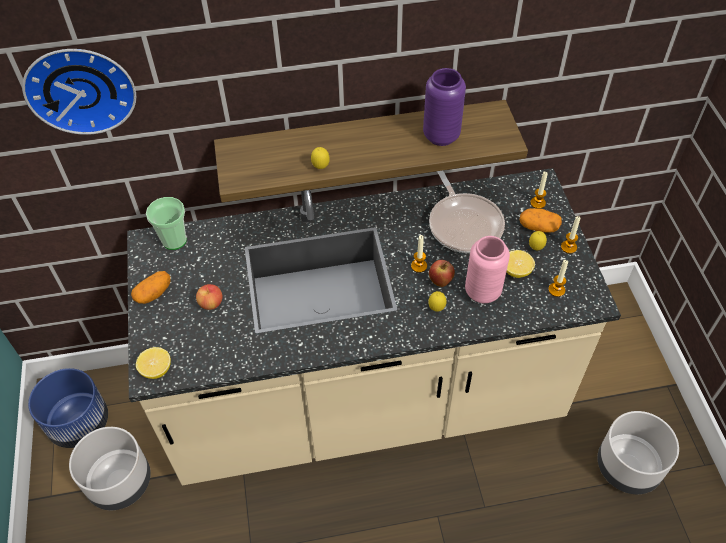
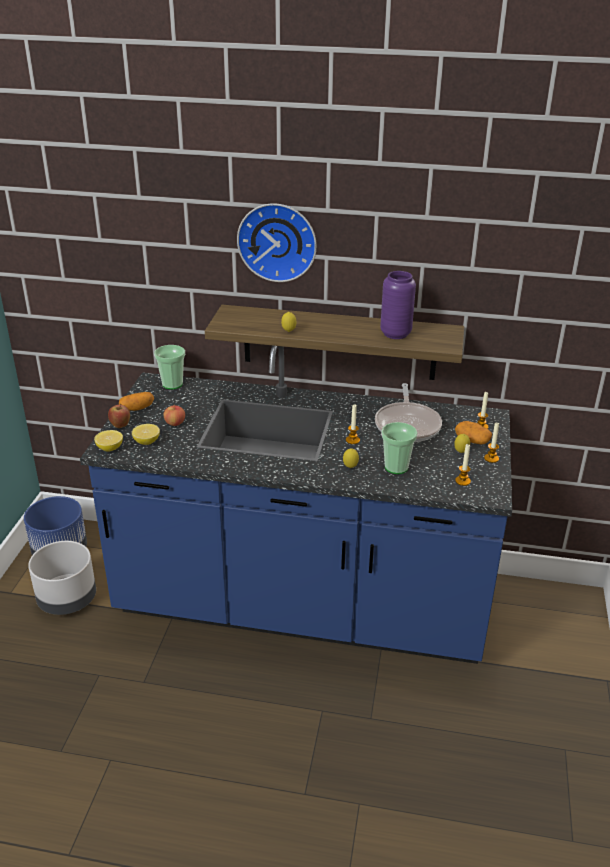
camera: 20 degrees right, 20 degrees down
(80, 87) = (134, 234): wall clock -> wall clock (278, 241)
(365, 398) = (303, 604): beige counter -> blue counter
(440, 281) = (364, 453): apple -> apple (120, 426)
(482, 292) = (396, 467): pink vase -> cup
(516, 271) = (434, 462): lemon -> lemon (147, 442)
(627, 467) = (532, 733): grey planter -> none

